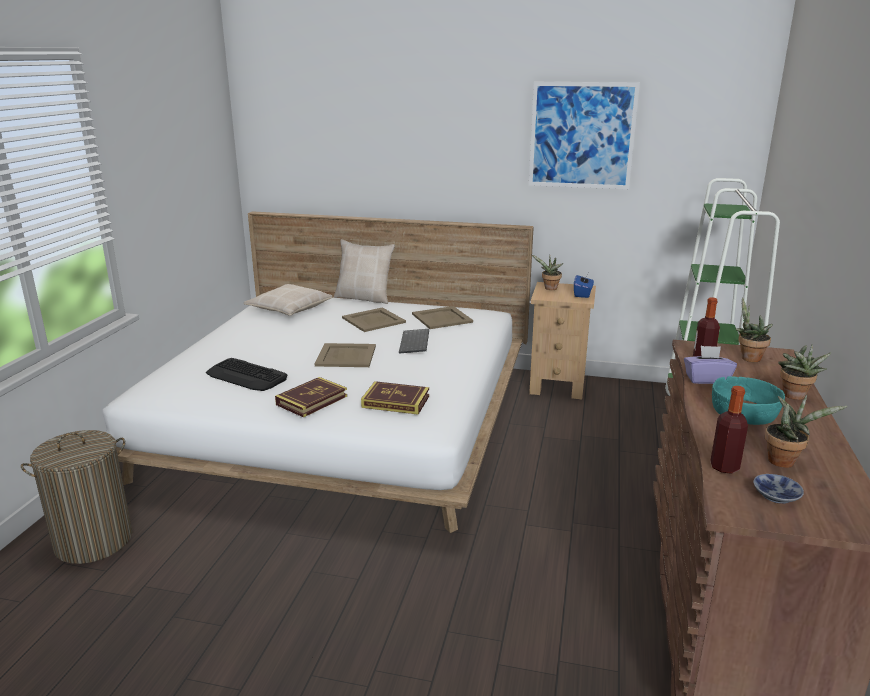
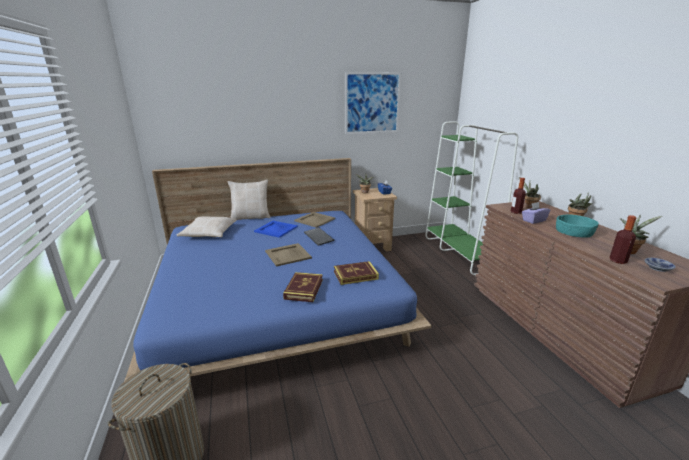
camera: 30 degrees left, 0 degrees up
(246, 376) = (236, 285): keyboard -> none
(342, 422) = (277, 300): white bed -> blue bed
(373, 320) = (276, 229): beige tray -> blue tray

